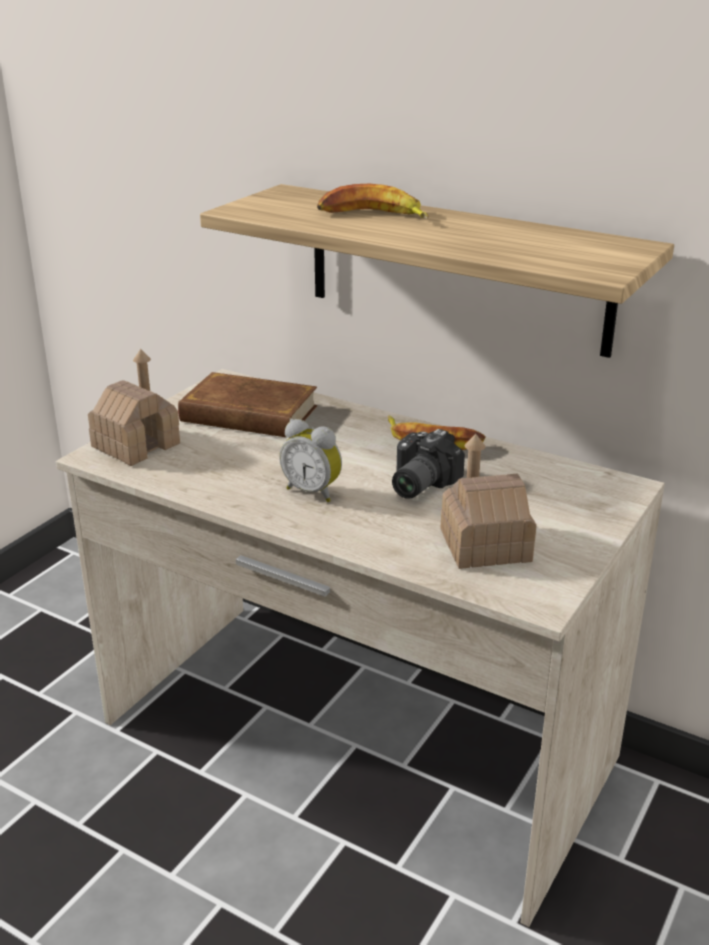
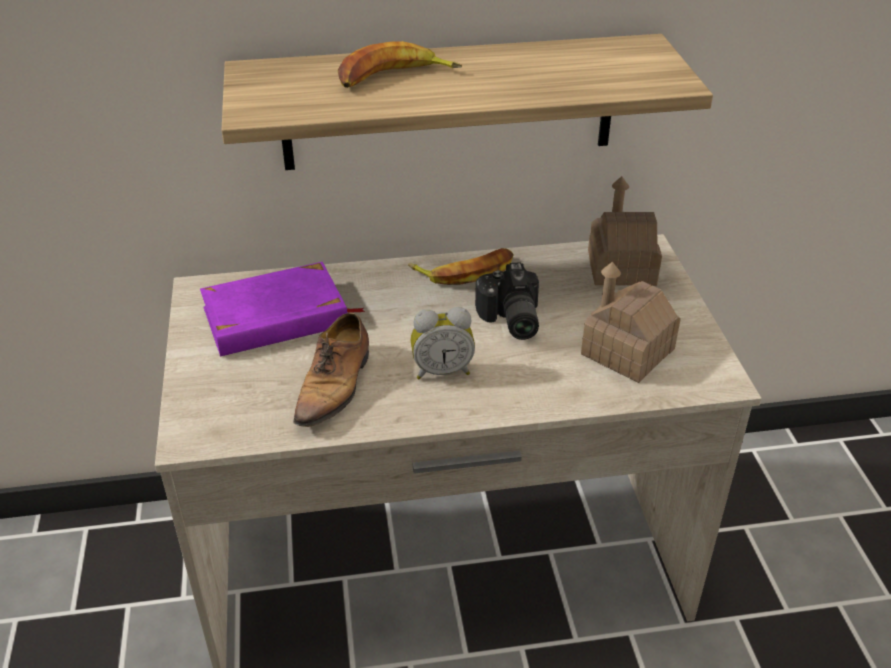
camera: 40 degrees left, 10 degrees up
(136, 445) = (214, 404): toy house -> toy house (621, 267)
(225, 468) = (335, 386): none -> shoe
(249, 414) = (276, 317): brown book -> purple book

